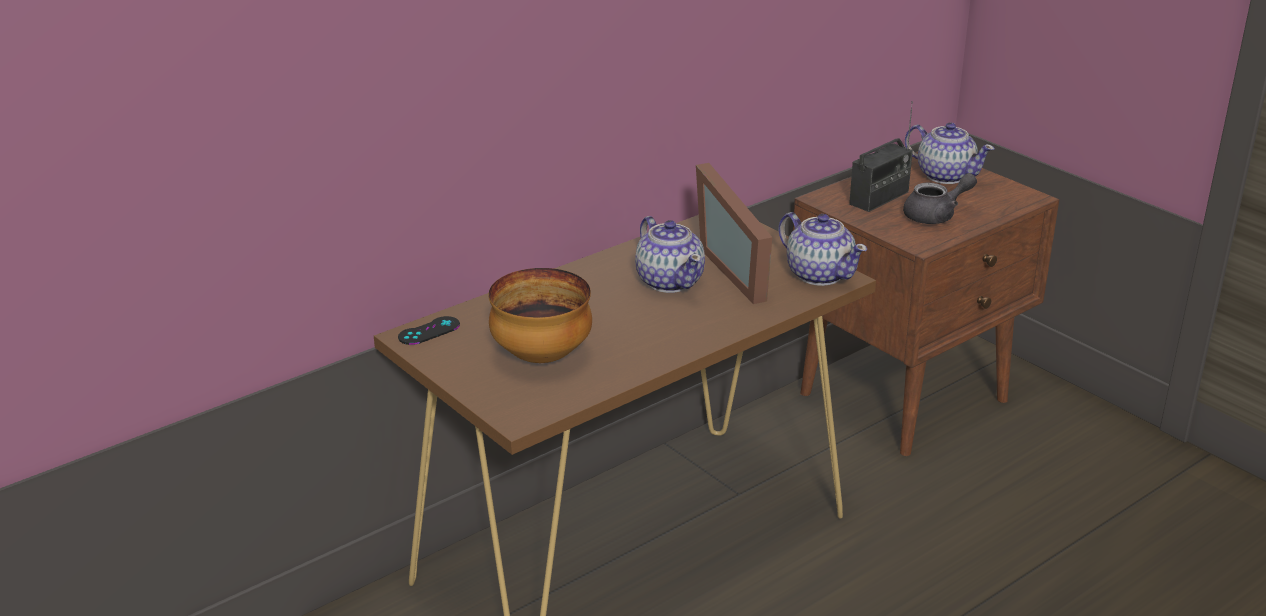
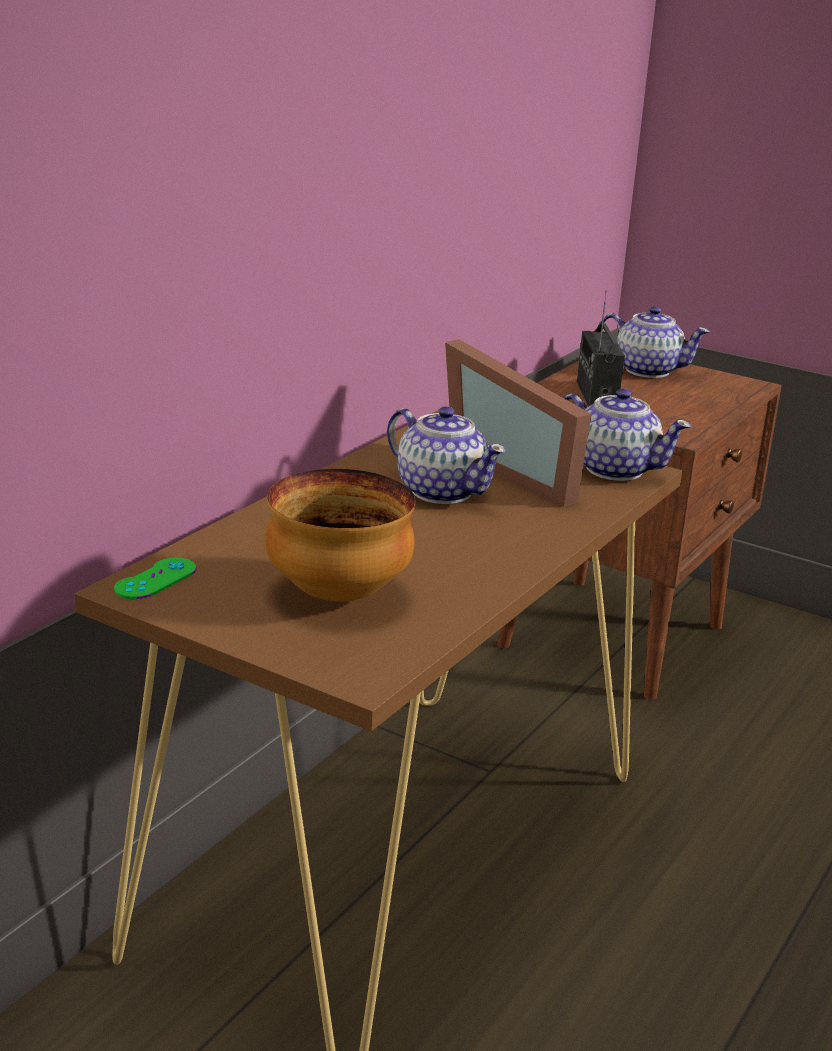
camera: 20 degrees left, 5 degrees down
(429, 331) = (155, 579): black game controller -> green game controller
(879, 198) = (596, 395): radio -> radio turned 150 degrees clockwise
(936, 216) = (671, 408): grey teapot -> none

